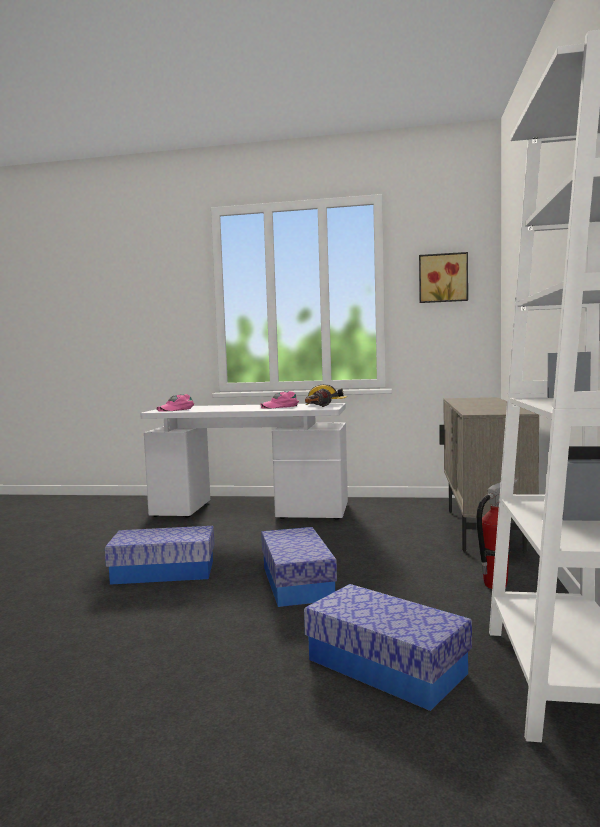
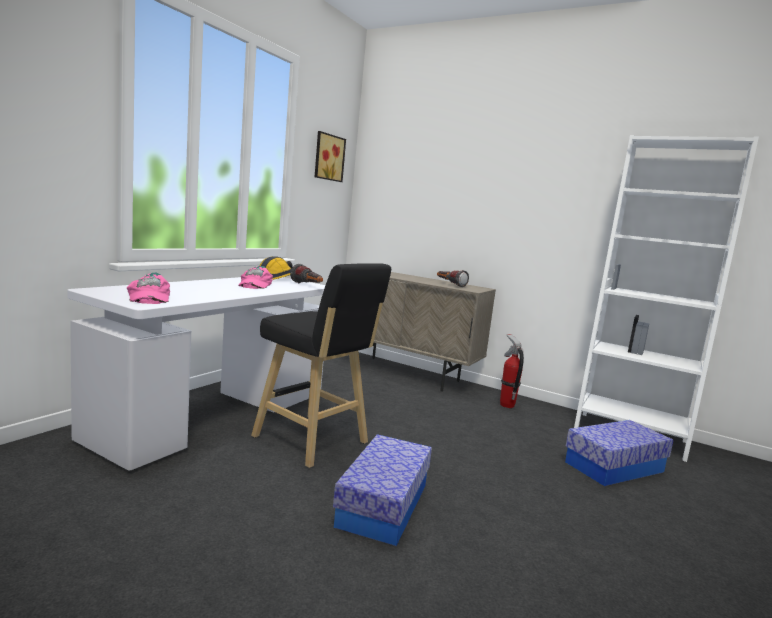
camera: 70 degrees left, 5 degrees up
(243, 537) = (313, 442): none -> black stool
(297, 583) = (464, 453): storage box -> none
(487, 409) = (449, 284): none -> flashlight

